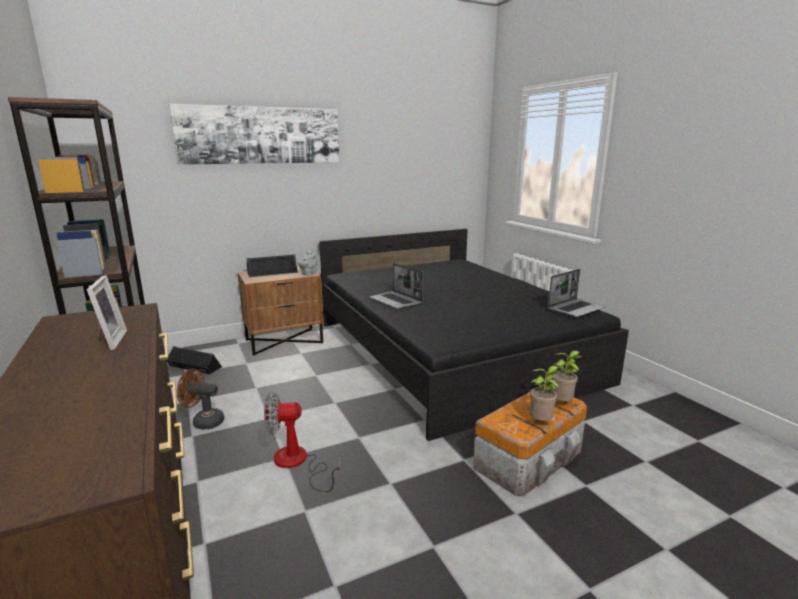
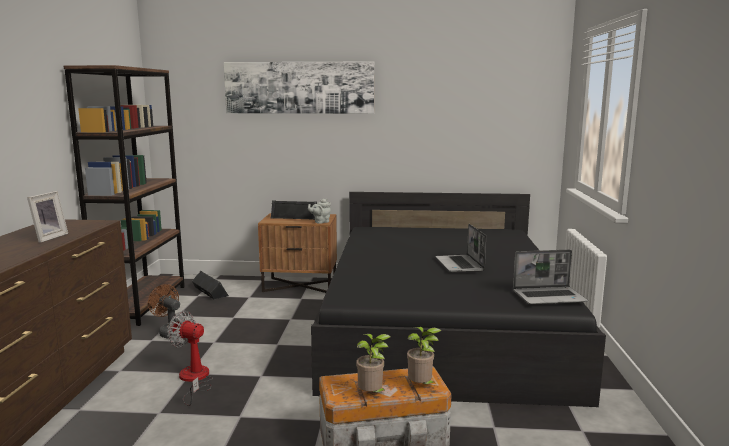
camera: 30 degrees right, 5 degrees down
(396, 301) = (370, 258): laptop -> laptop (460, 265)

